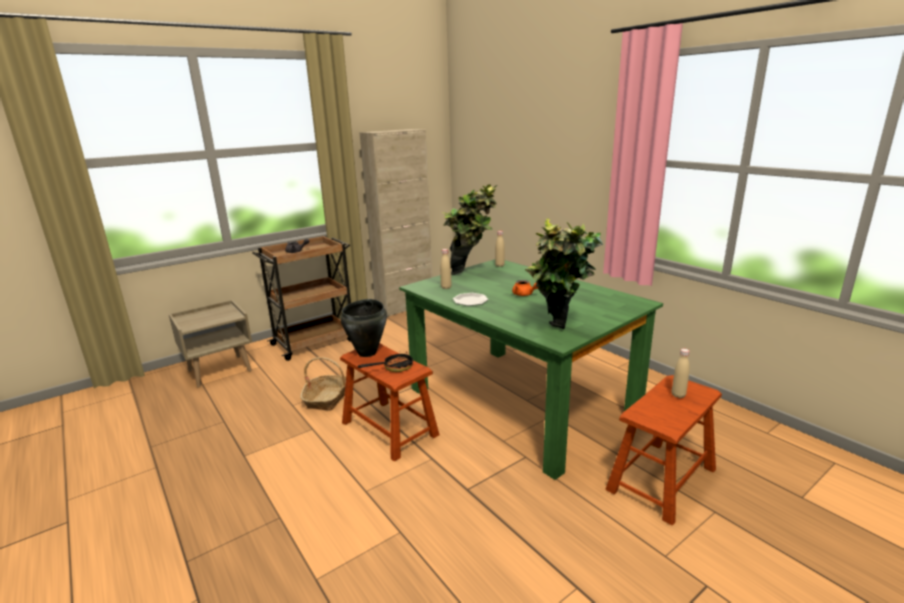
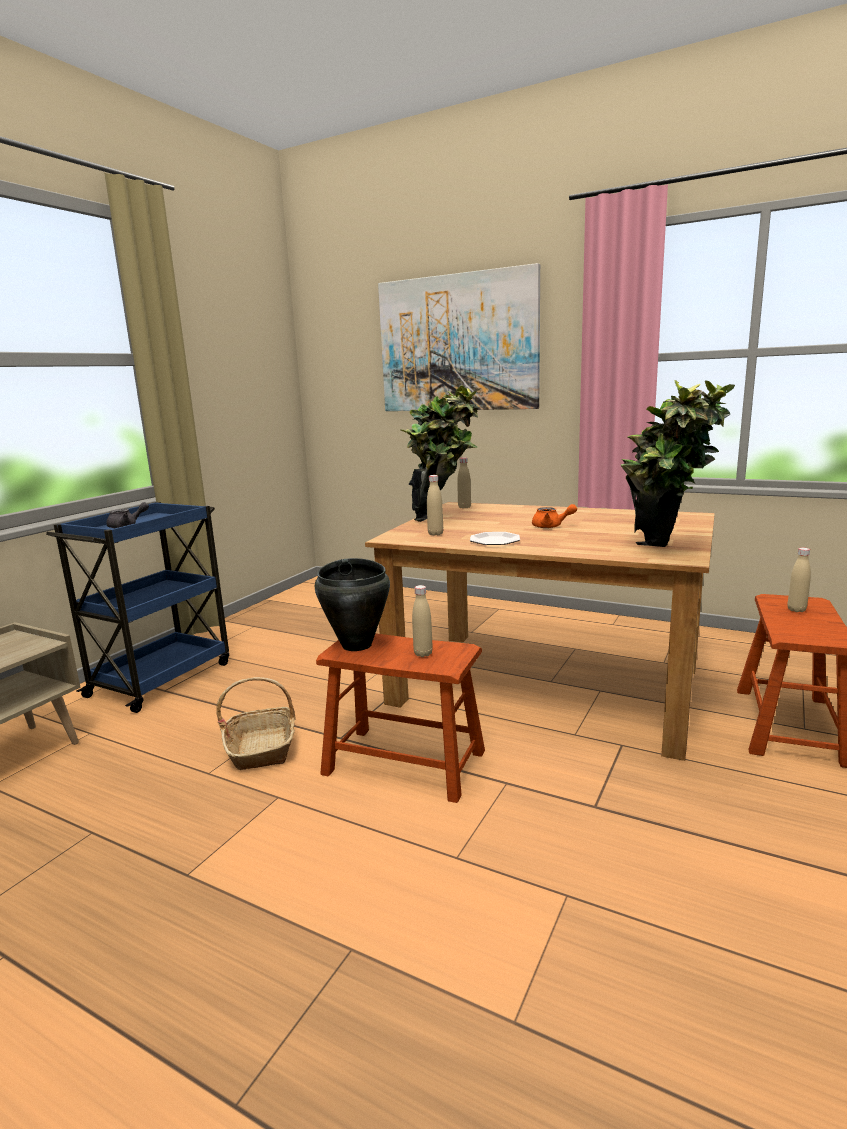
camera: 25 degrees left, 5 degrees down
(314, 342) = (162, 678): brown cart -> blue cart
(393, 367) = (423, 654): frying pan -> beige bottle
(404, 307) = (268, 609): beige cabinet -> none
(522, 402) = (548, 684): green dining table -> brown dining table
(540, 136) = (457, 343): none -> picture

